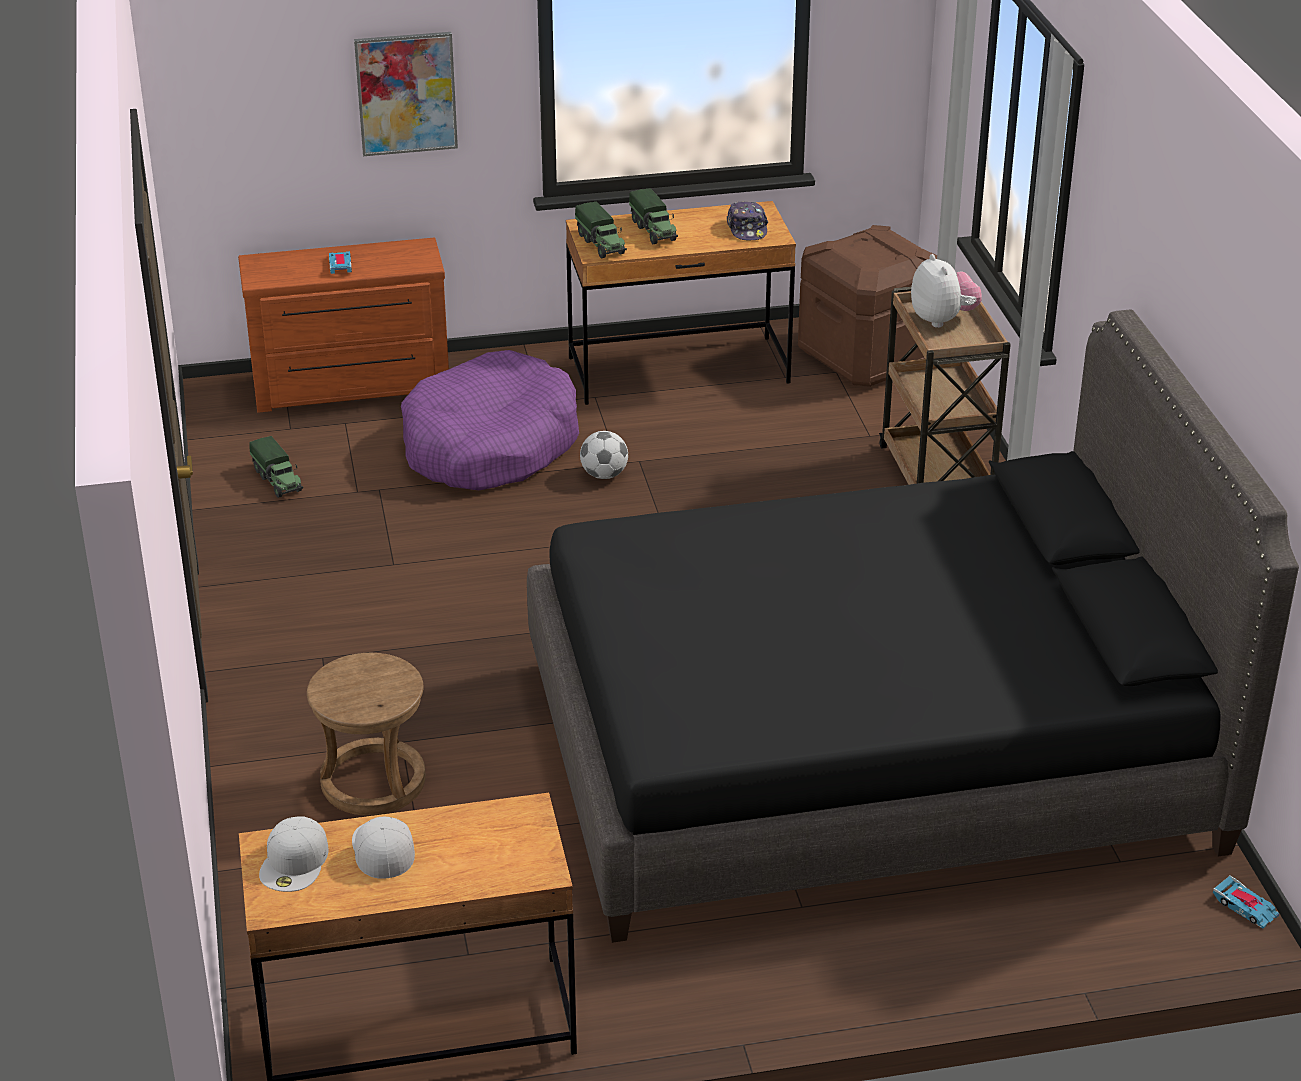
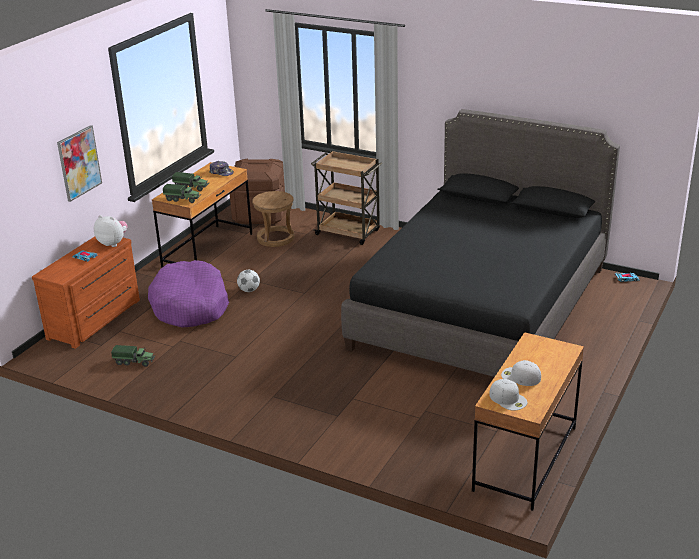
camera: 50 degrees left, 5 degrees down
(372, 781) = (369, 414): brown stool -> brown stool (275, 238)
(942, 320) = (340, 164): plush toy -> plush toy (113, 243)

